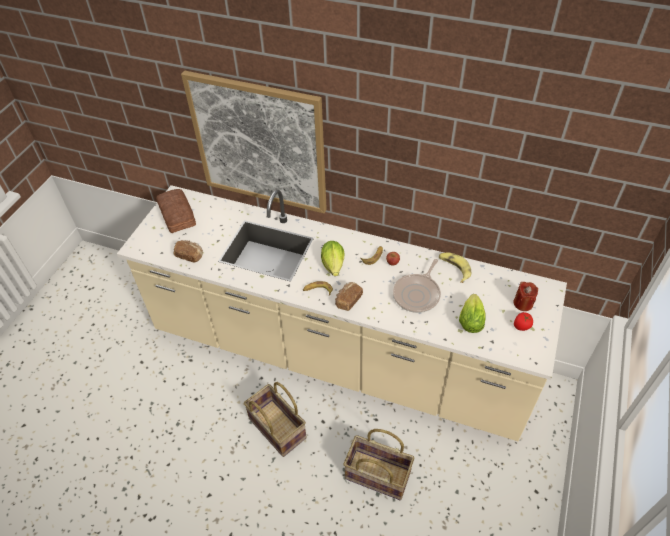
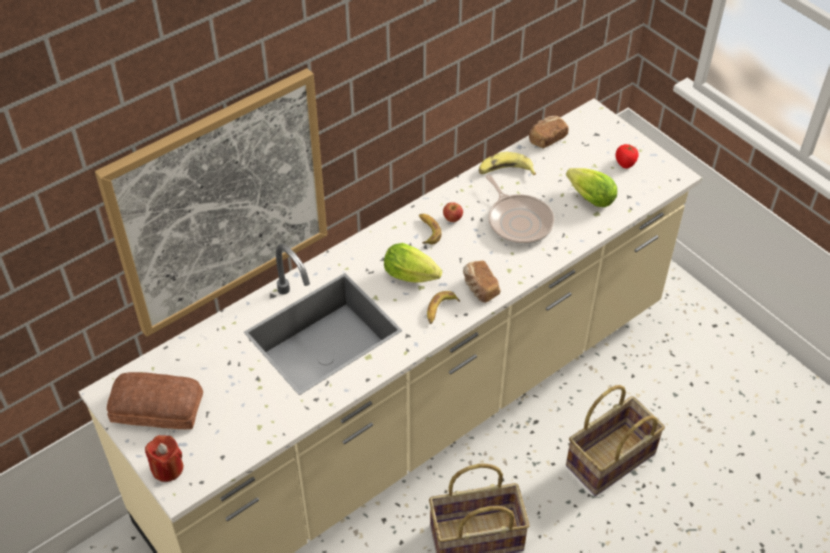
camera: 60 degrees left, 0 degrees up
(190, 255) = (259, 423): bread -> bread (546, 138)
(523, 303) = (596, 145): red candle -> red candle (167, 468)

